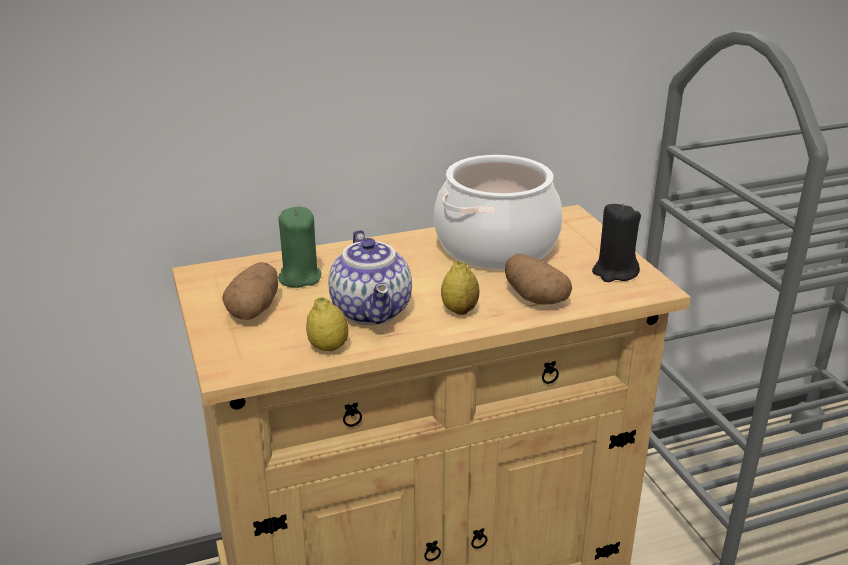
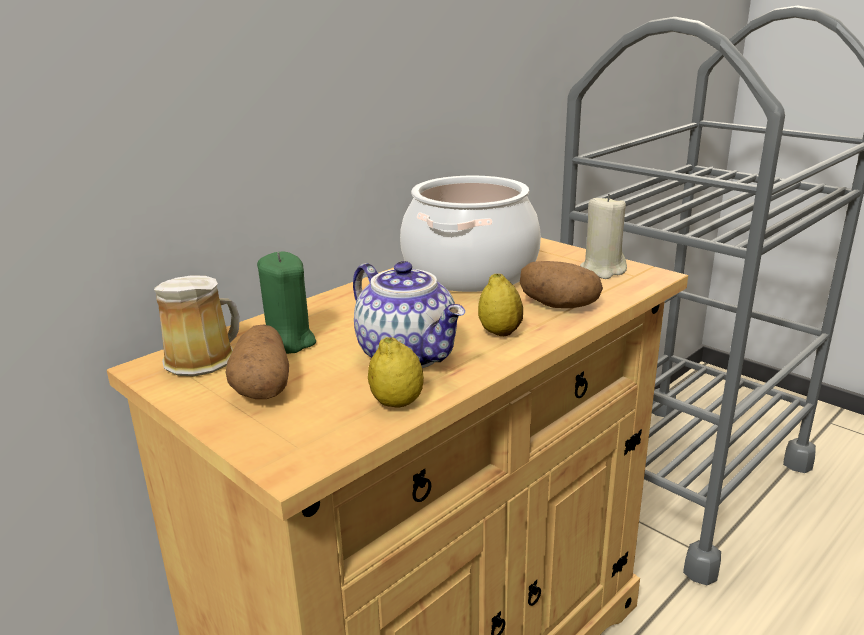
camera: 25 degrees left, 5 degrees down
(235, 276) = (204, 359): none -> mug
(614, 272) = (602, 270): black candle -> beige candle

